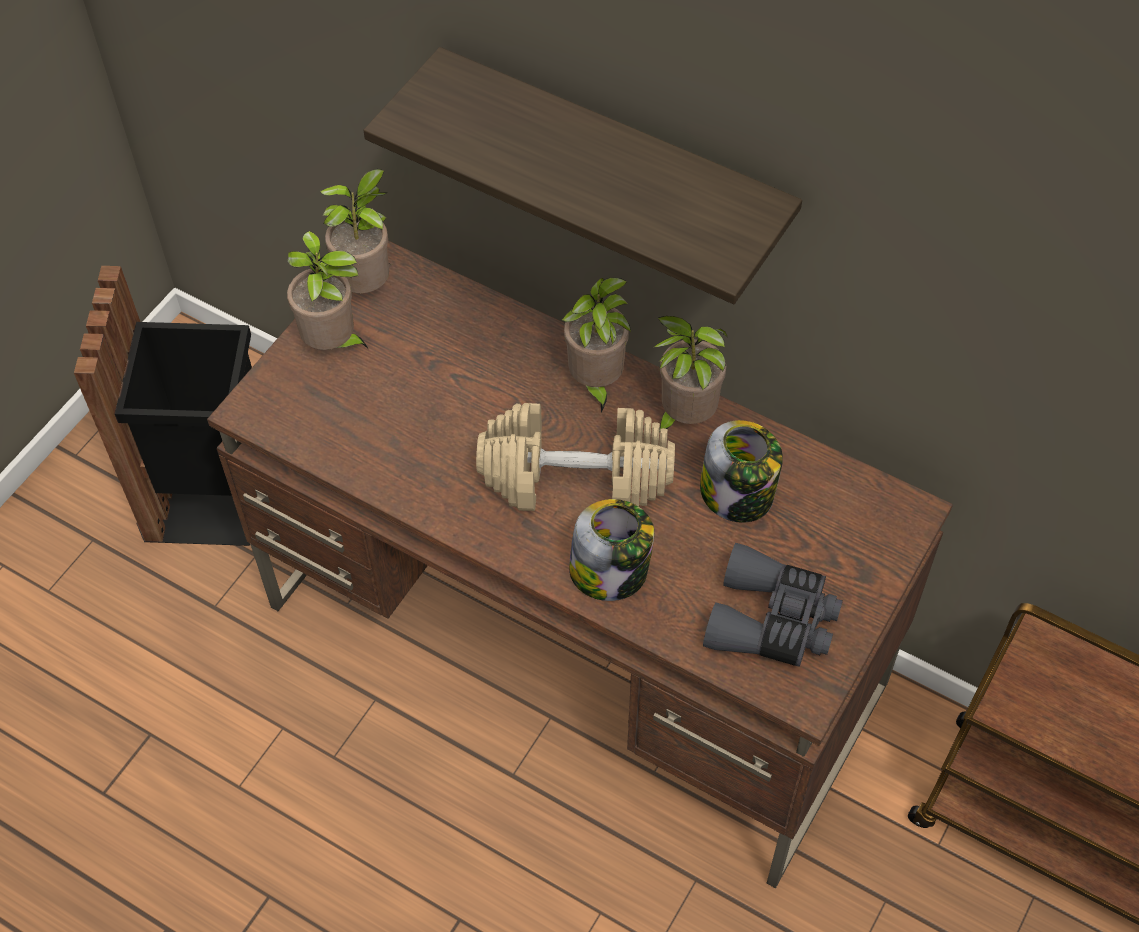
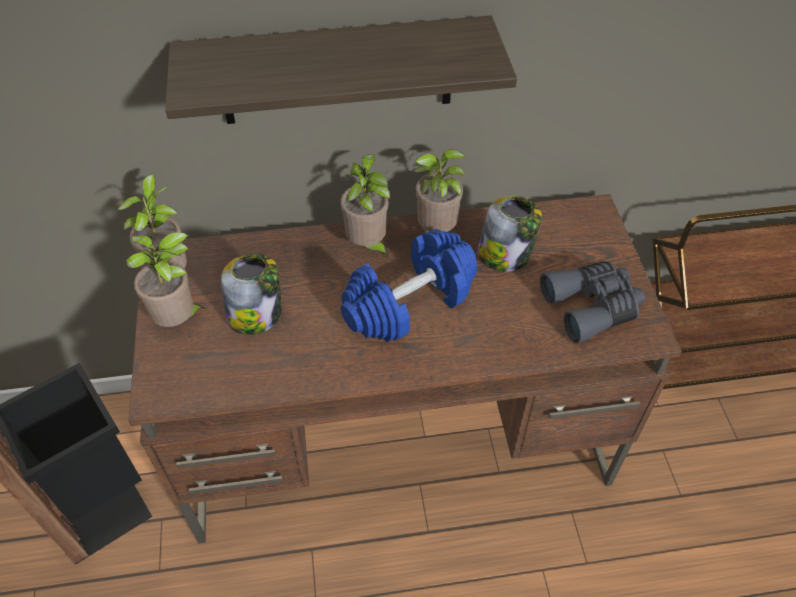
camera: 40 degrees left, 5 degrees down
(575, 480) = (410, 303): beige dumbbell -> blue dumbbell
(610, 572) = (482, 340): jar -> jar (256, 314)

